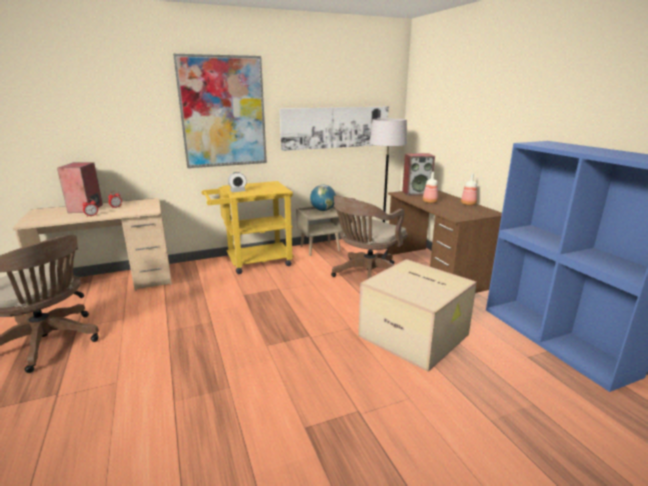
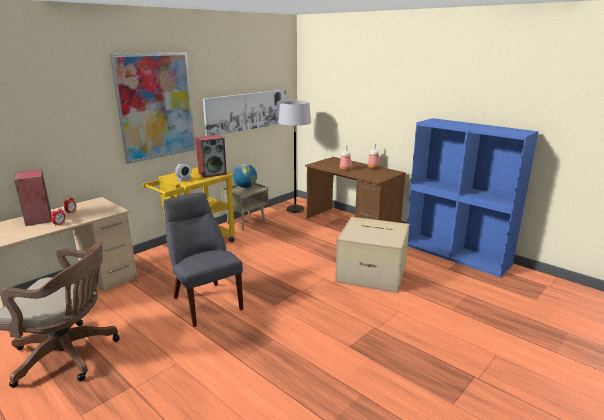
camera: 25 degrees left, 0 degrees up
(205, 322) = (205, 301): none -> grey chair
(366, 276) = (304, 238): brown office chair -> none
(416, 193) = (327, 162): speaker -> speaker (212, 173)

